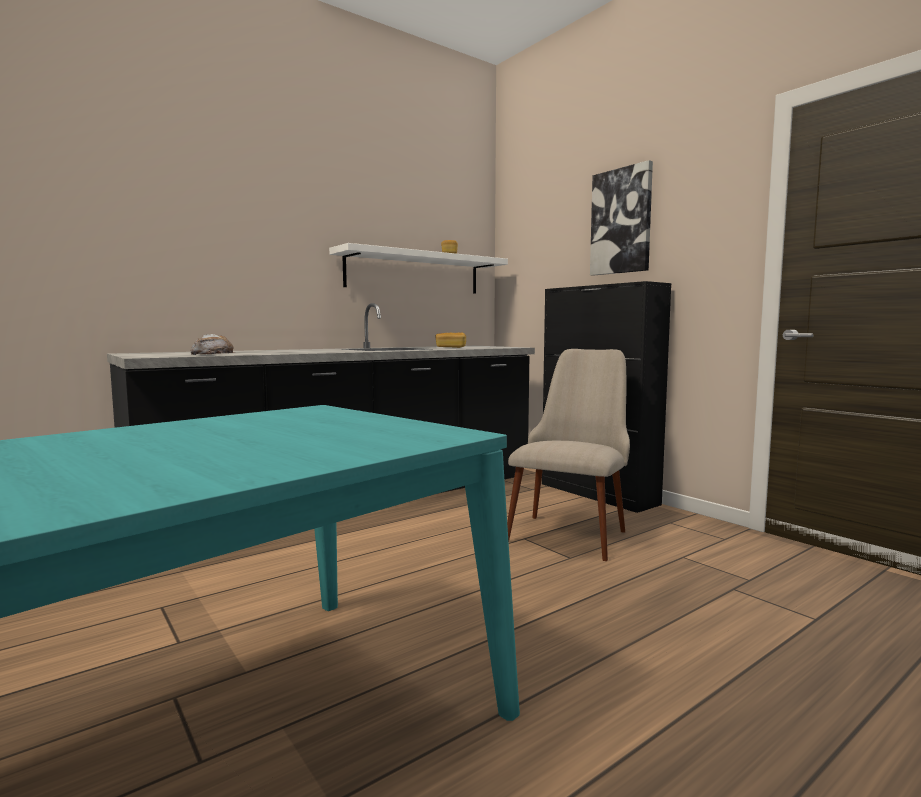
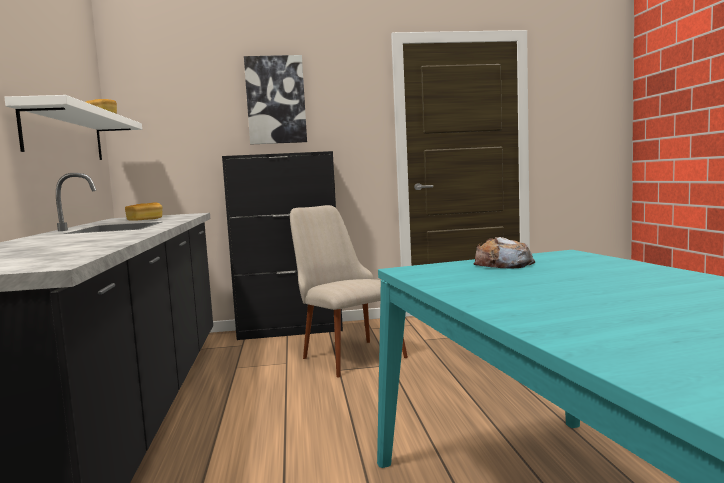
camera: 60 degrees left, 0 degrees up
(212, 354) = (54, 253): bread -> bread (503, 264)

